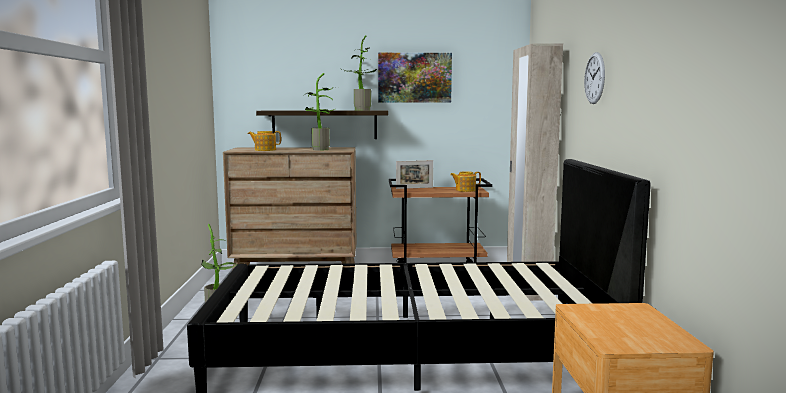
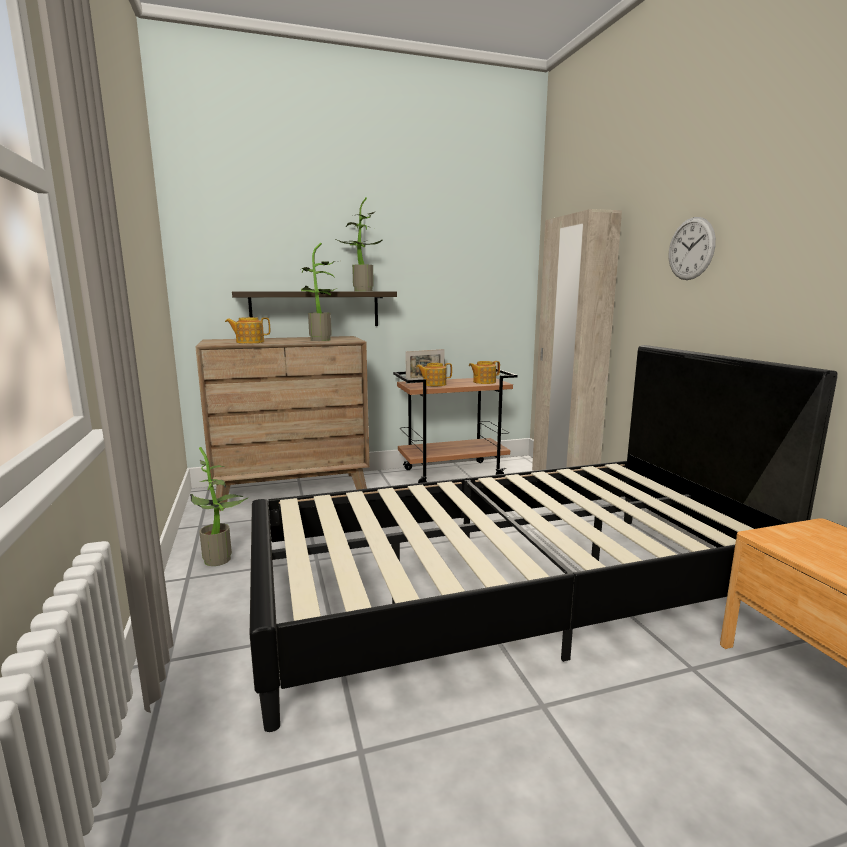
camera: 15 degrees left, 5 degrees up
(414, 77) = (419, 252): picture -> none
(418, 190) = (434, 384): none -> teapot

